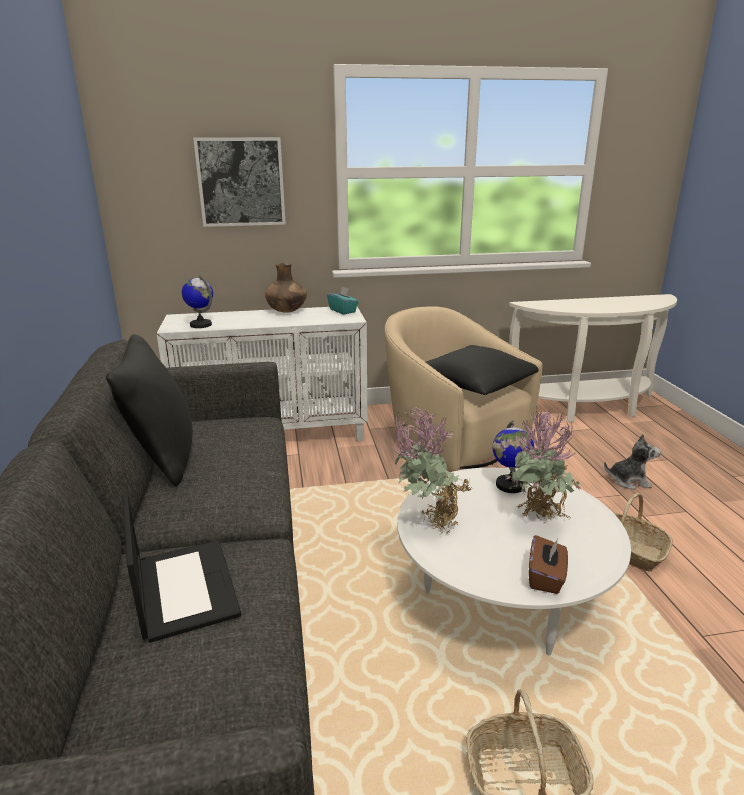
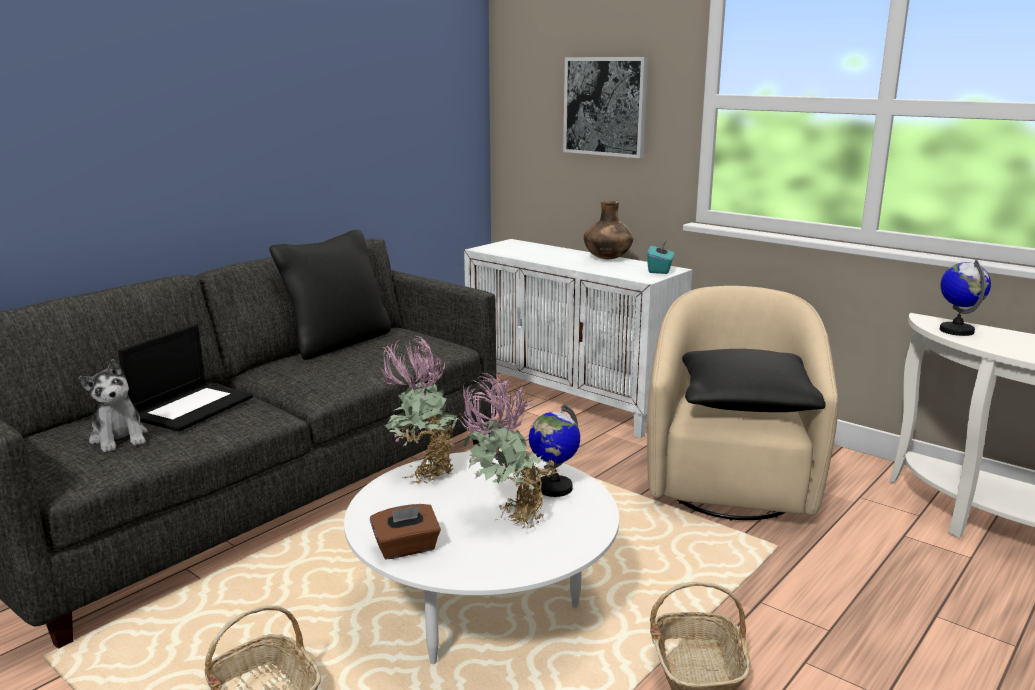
camera: 50 degrees right, 5 degrees down
(201, 325) = (509, 251): globe -> globe (956, 331)
(629, 481) = (878, 627): plush toy -> plush toy (119, 438)

